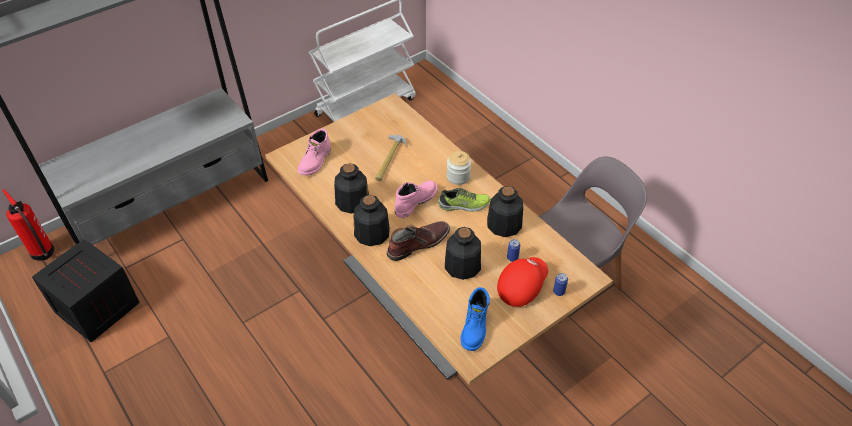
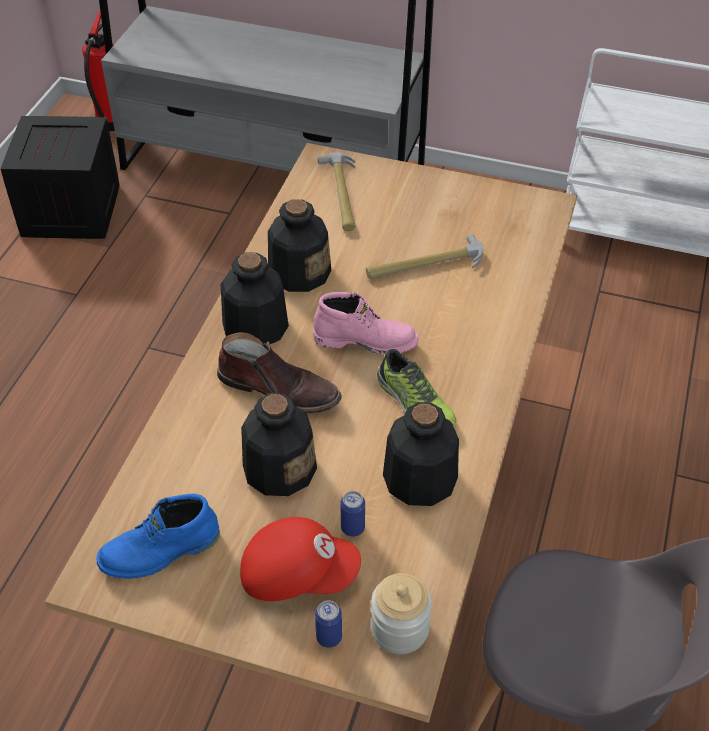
camera: 55 degrees right, 0 degrees up
(315, 161) = (341, 194): pink boot -> hammer
(458, 177) = (471, 363): jar -> jar (399, 629)

